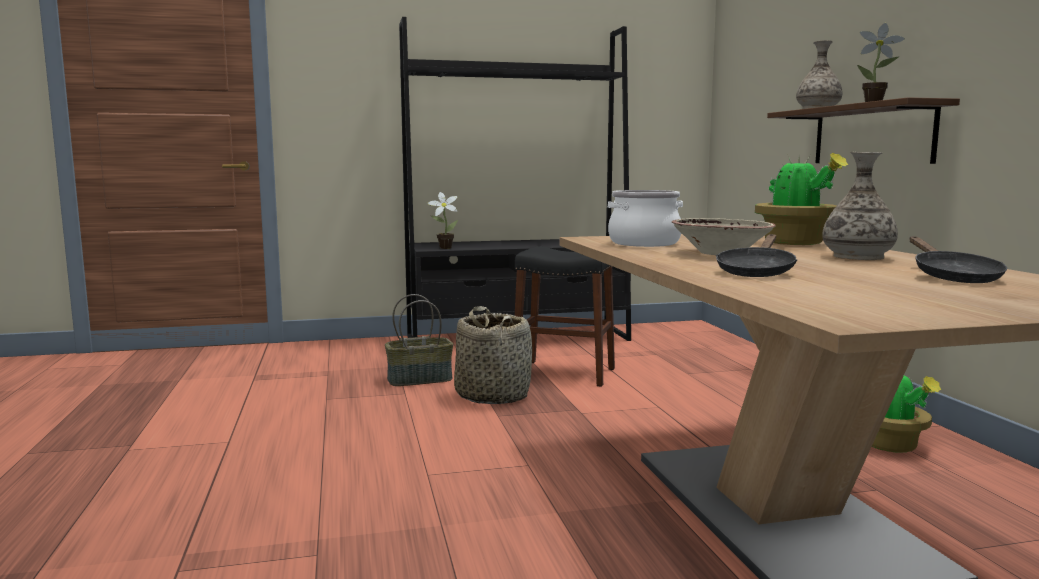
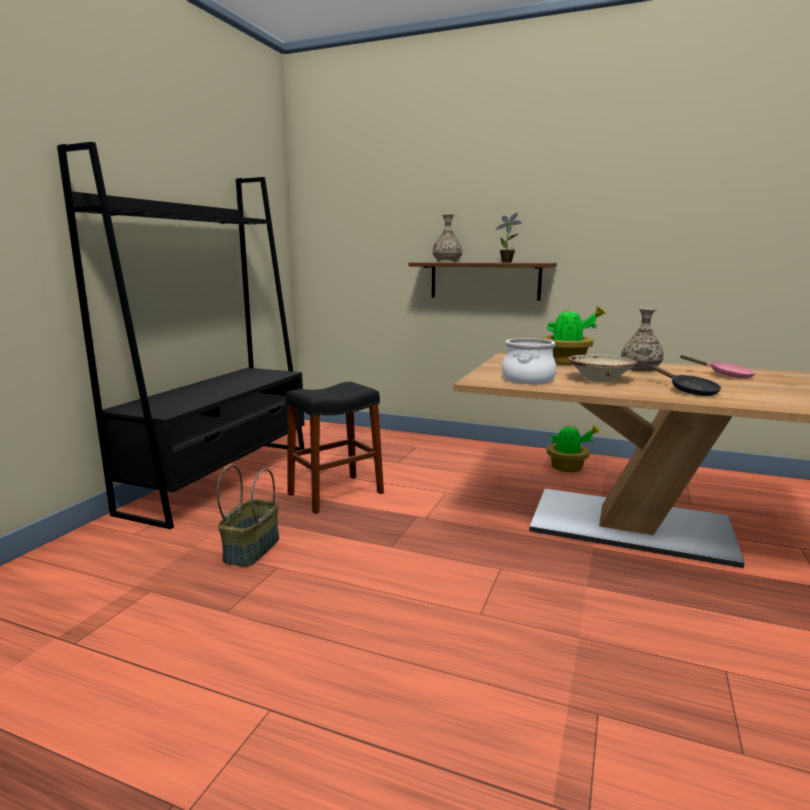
camera: 55 degrees left, 5 degrees up
(443, 248) = (172, 409): potted plant -> none
(493, 395) = (343, 533): basket -> none
(952, 277) = (725, 375): black frying pan -> pink frying pan

